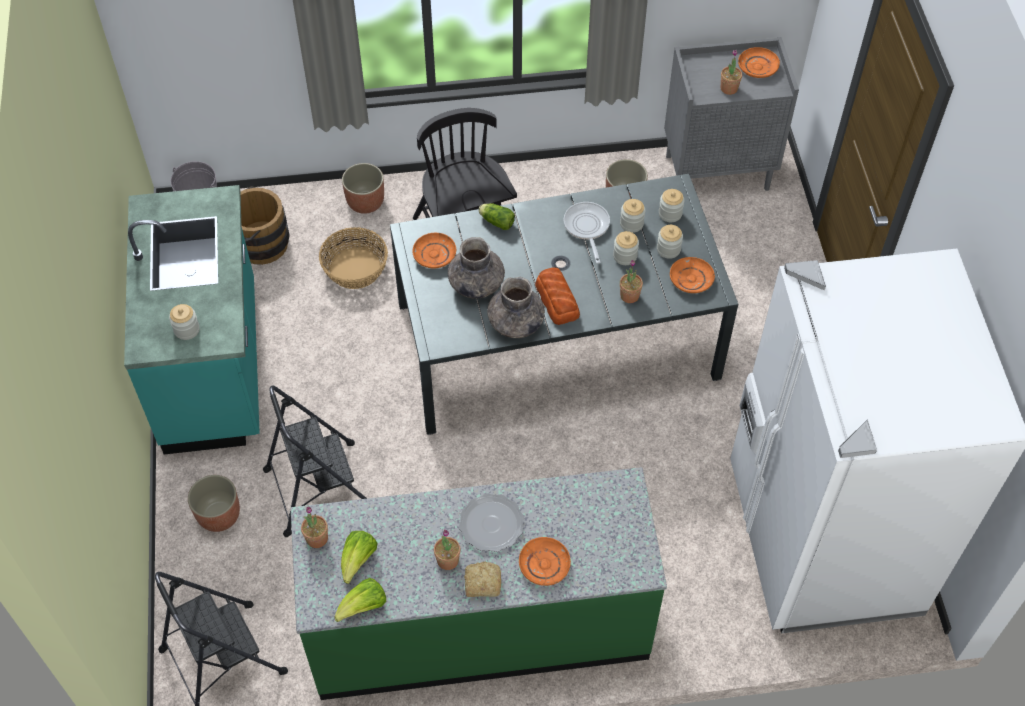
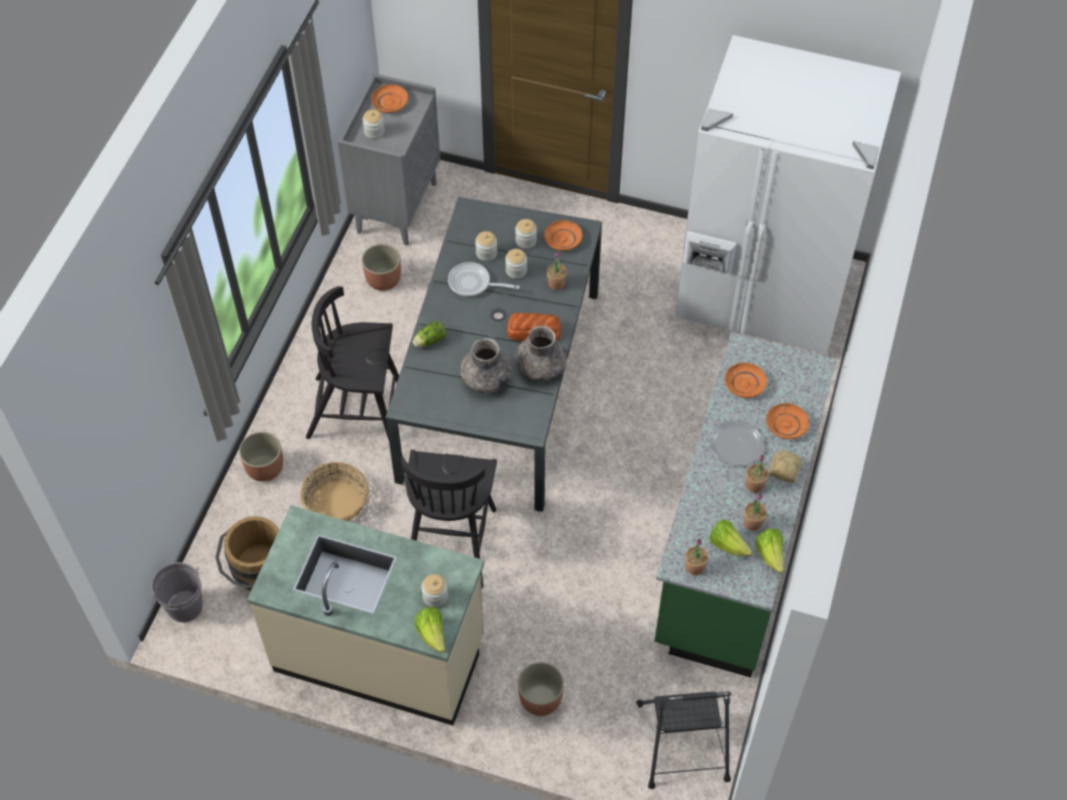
camera: 65 degrees left, 0 degrees up
(145, 343) = (432, 634): none -> lettuce
(214, 367) = (380, 653): turquoise counter -> beige counter
(316, 488) = (551, 614): black step ladder -> none
(358, 373) = (451, 540): none -> black chair
(434, 255) = (439, 397): orange plate -> orange plate (745, 384)
(670, 213) = (491, 225): jar -> jar (374, 131)
(729, 88) = (400, 129): potted plant -> potted plant (753, 522)

